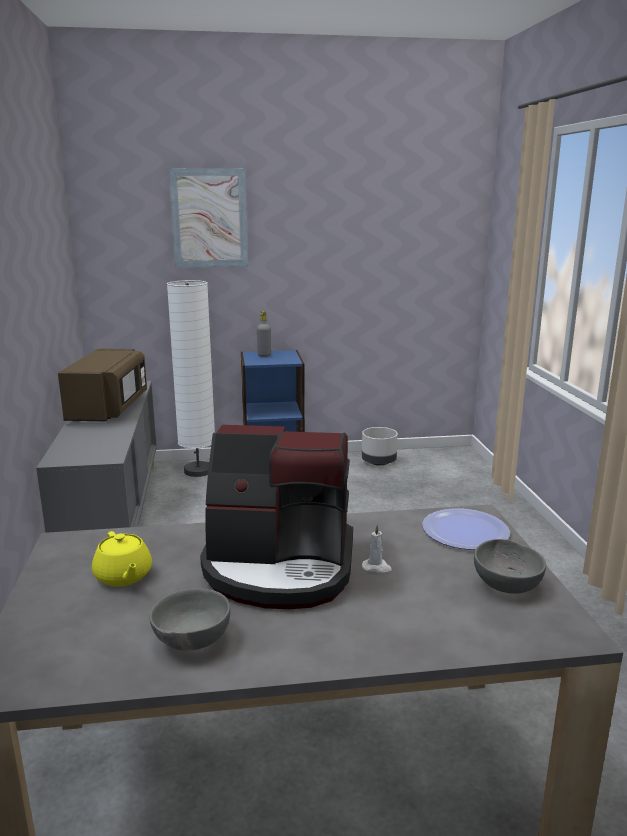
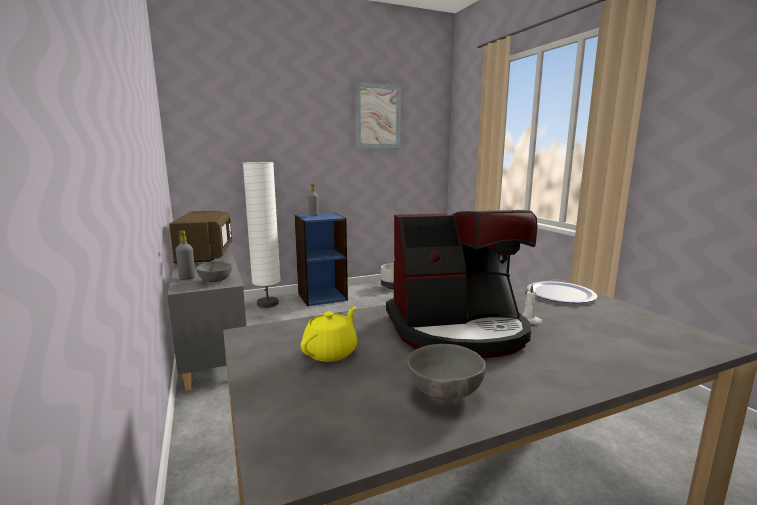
camera: 15 degrees left, 5 degrees down
(69, 444) = (187, 278): none -> grey bottle
(123, 576) = (331, 352): yellow teapot -> yellow teapot turned 105 degrees counterclockwise
(209, 218) = (270, 118): picture -> picture (378, 116)
(507, 585) = (631, 320): grey bowl -> grey bowl (216, 280)

